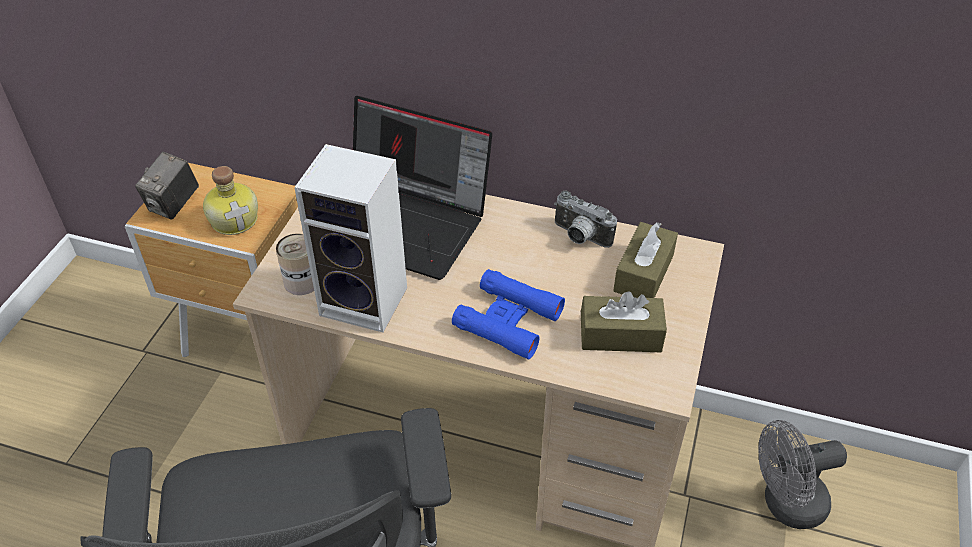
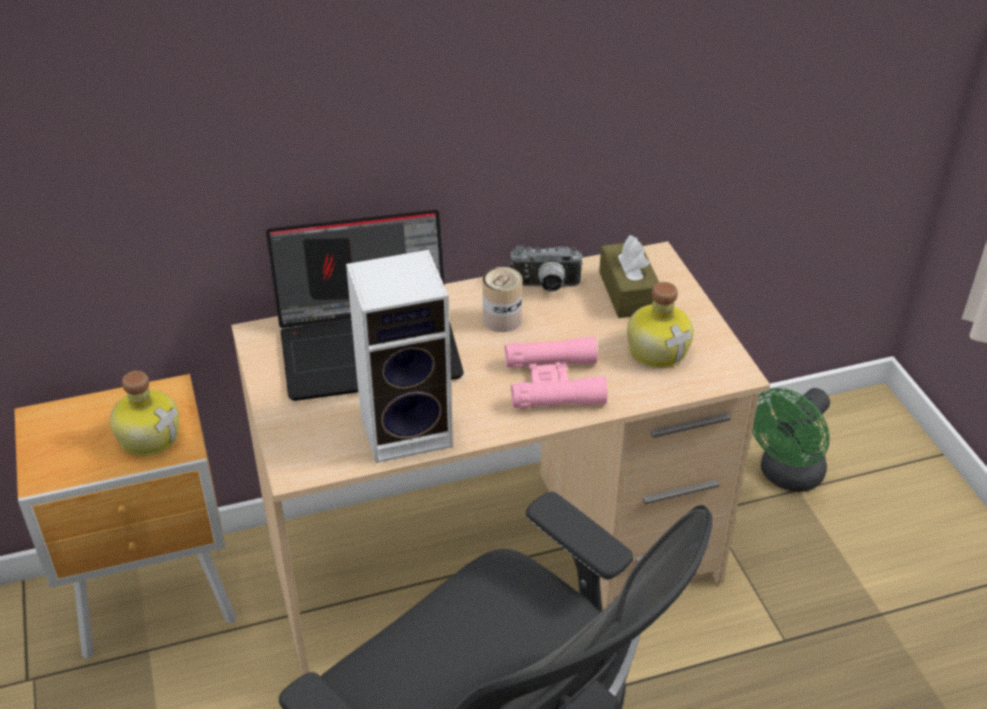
camera: 35 degrees left, 5 degrees down
(174, 205) = (59, 454): camera -> none
(302, 281) = (325, 442): can -> can (502, 319)
(508, 320) = (554, 382): blue binoculars -> pink binoculars
(620, 335) = (658, 349): brown tissue box -> bottle
(785, 504) = (786, 476): grey fan -> green fan

